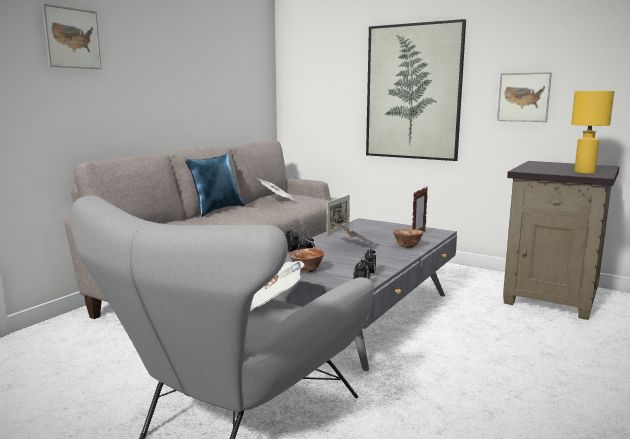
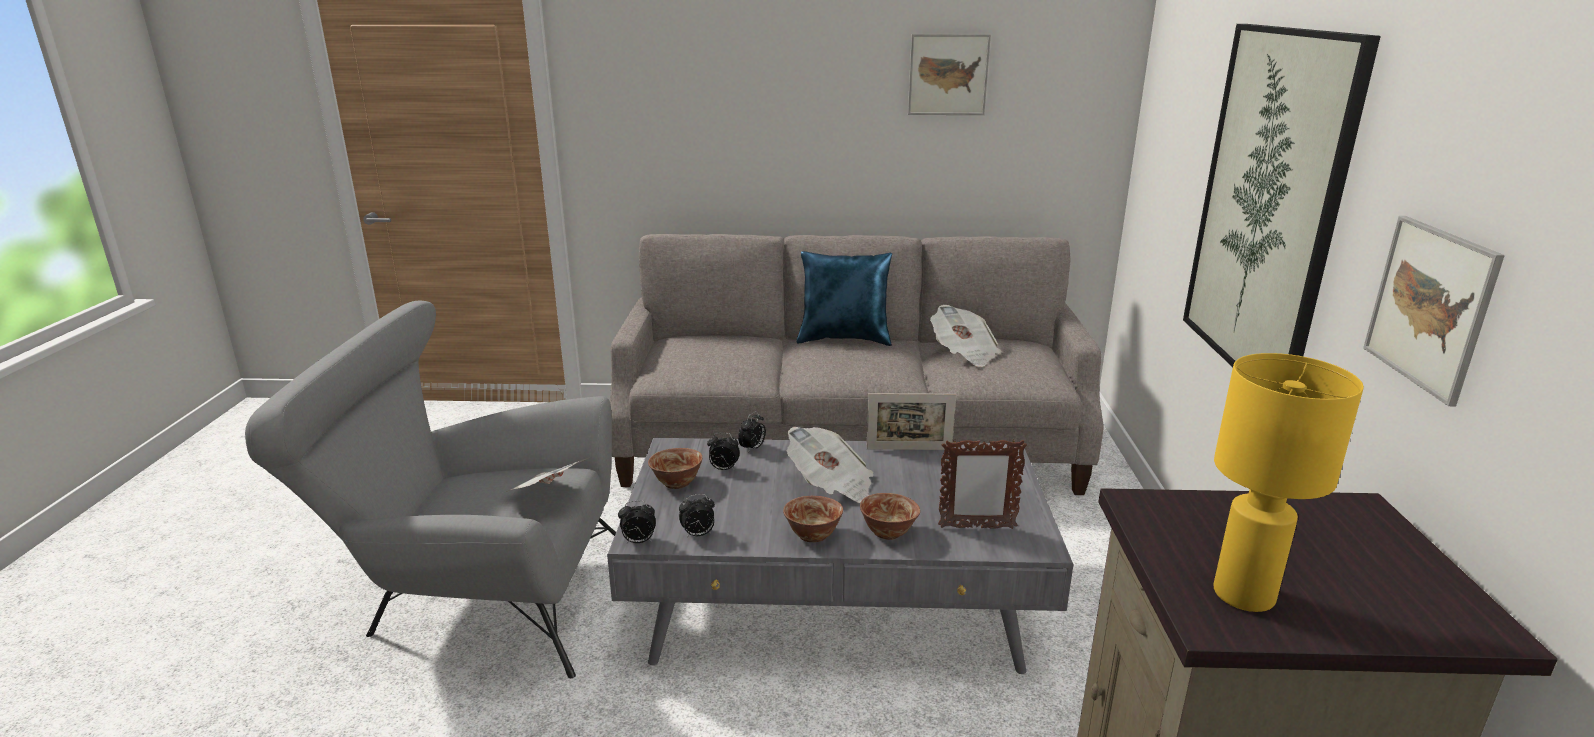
camera: 60 degrees right, 10 degrees up
(72, 38) = (678, 66): picture -> picture (948, 74)
(395, 256) = (812, 535): none -> bowl

